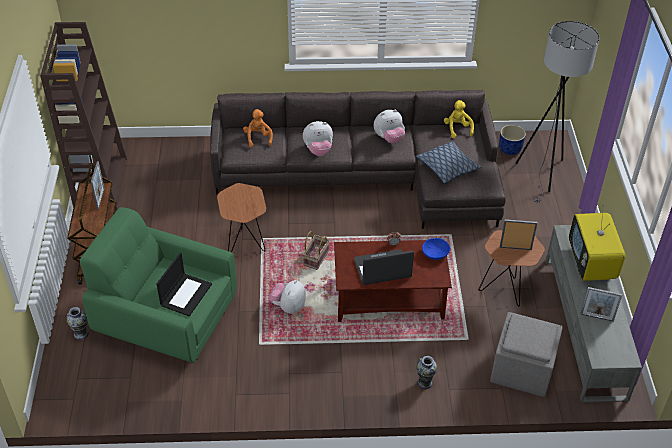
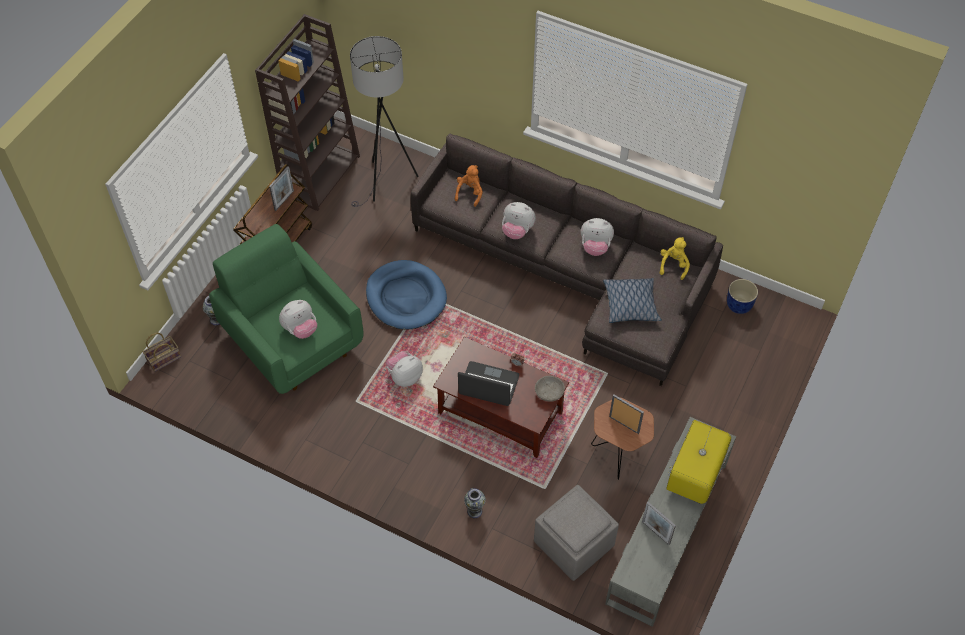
camera: 30 degrees right, 10 degrees up
(186, 294) = (300, 329): laptop -> plush toy
(245, 246) = (406, 297): brown side table -> blue dog bed
(315, 257) = (462, 338): basket -> basket (164, 358)
(435, 253) = (549, 393): blue bowl -> grey bowl
(544, 174) = (753, 349): grey floor lamp -> grey floor lamp (386, 183)

